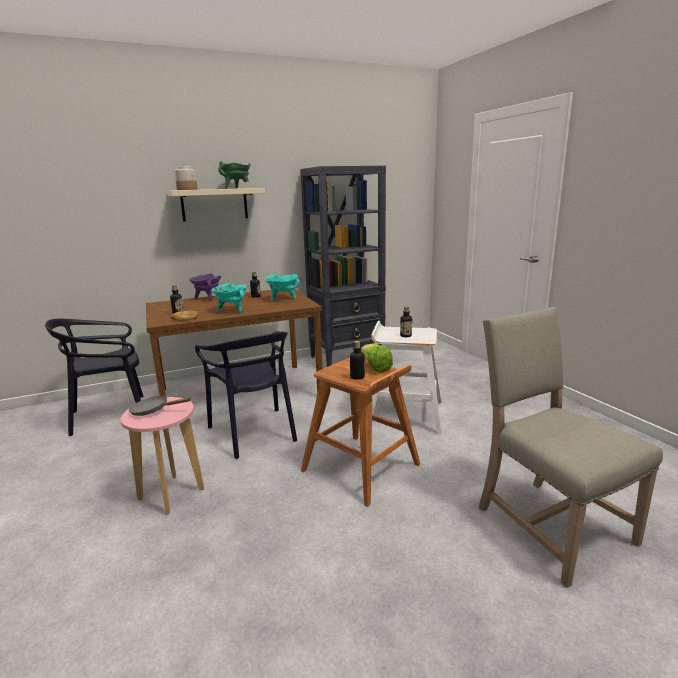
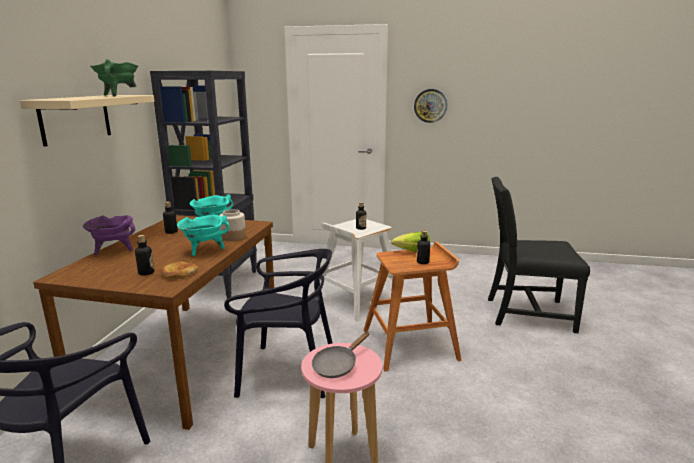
camera: 55 degrees left, 0 degrees up
(187, 189) = (68, 98): jar -> jar (233, 237)
(548, 523) = (526, 313): beige chair -> black chair
(611, 202) = (430, 105): none -> wall clock

